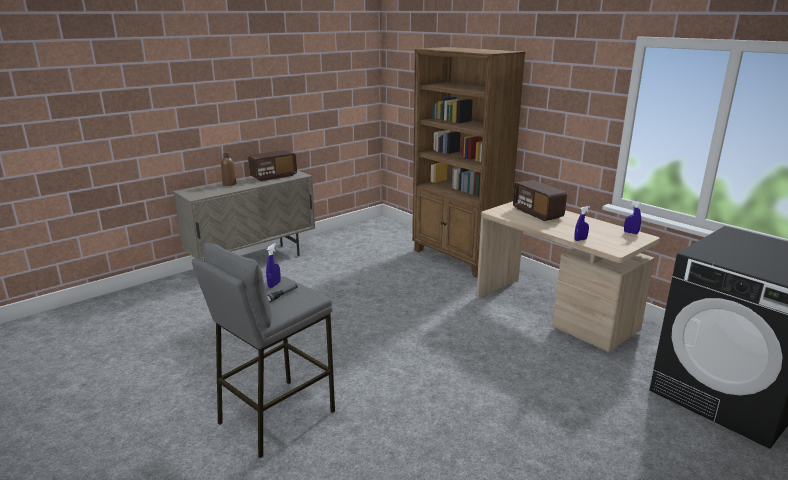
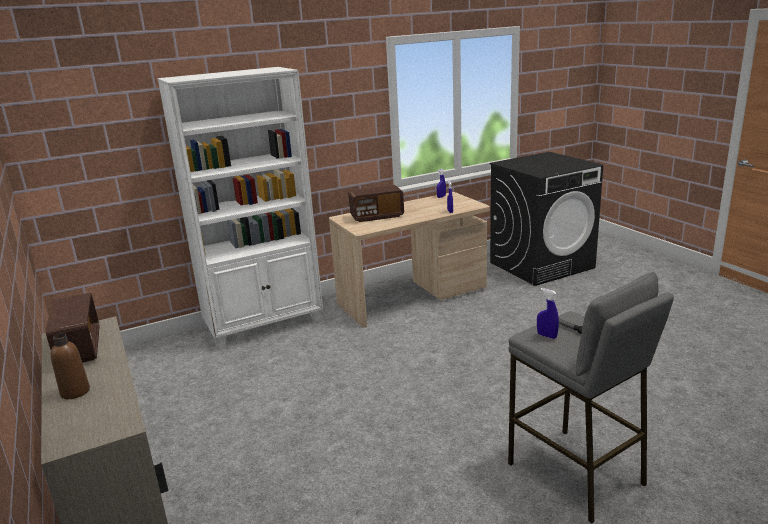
camera: 75 degrees left, 0 degrees up
(458, 258) = (265, 325): brown bookcase -> white bookcase

